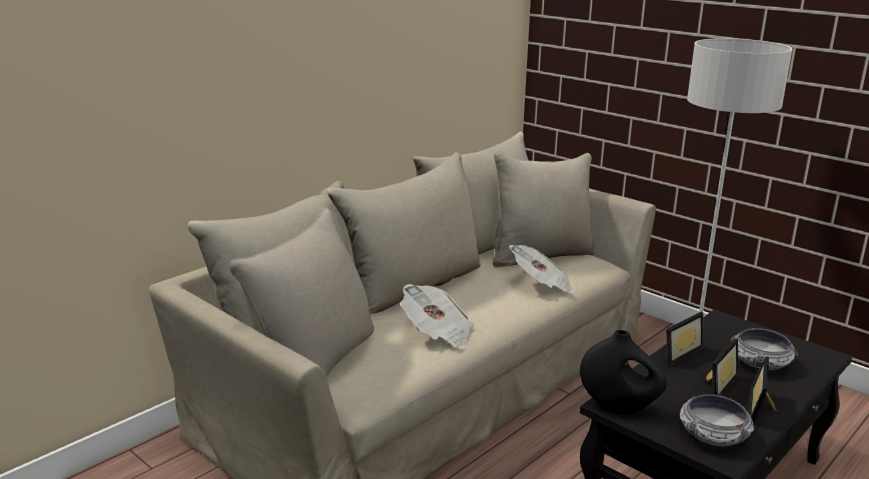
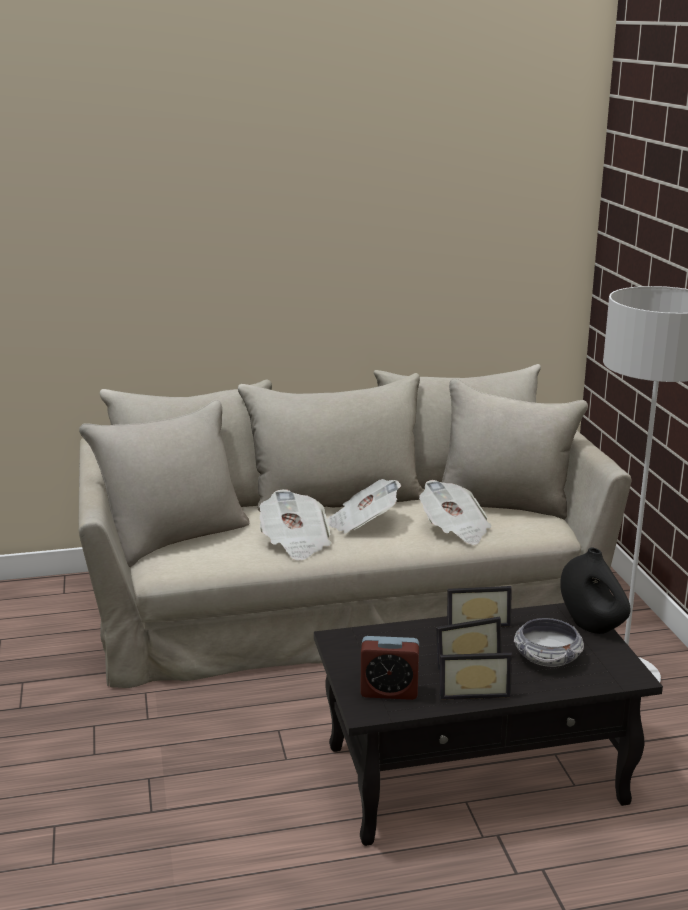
camera: 35 degrees right, 0 degrees up
(466, 300) = (362, 523): none -> newspaper
(619, 407) = (344, 643): black vase -> black vase (591, 625)
(713, 434) = (389, 691): bowl -> alarm clock
(763, 409) = (473, 691): picture frame -> picture frame turned 150 degrees counterclockwise

